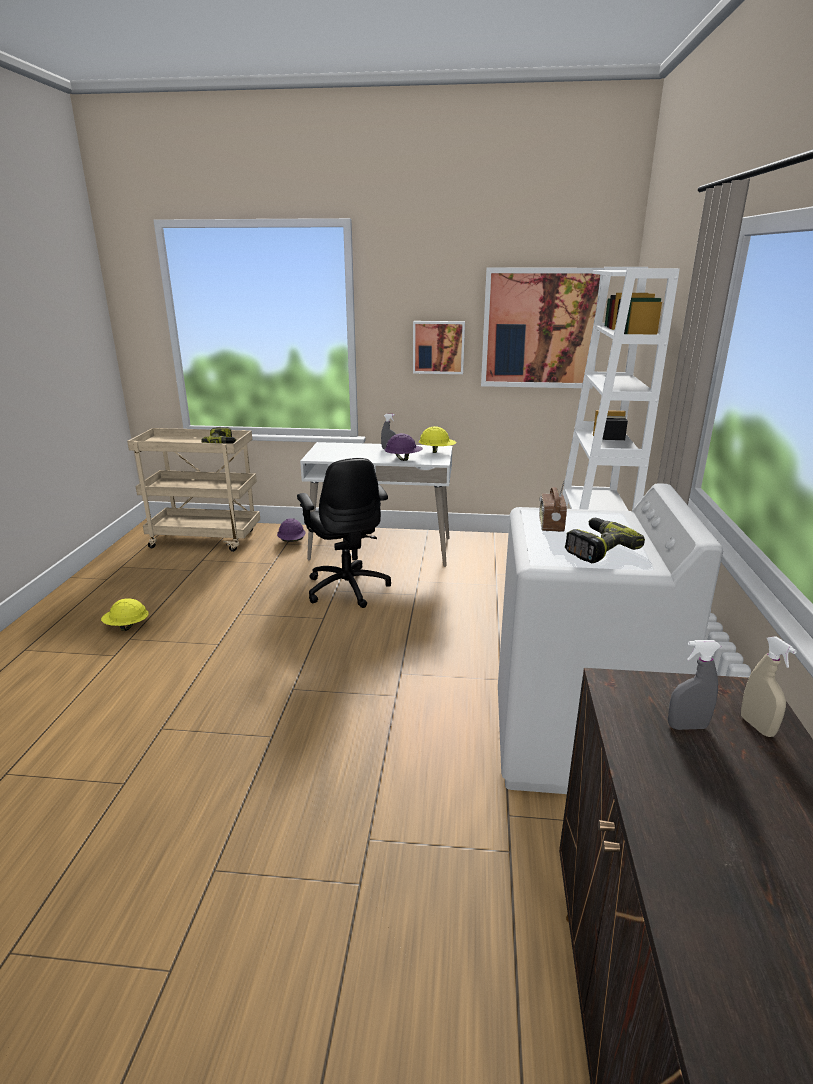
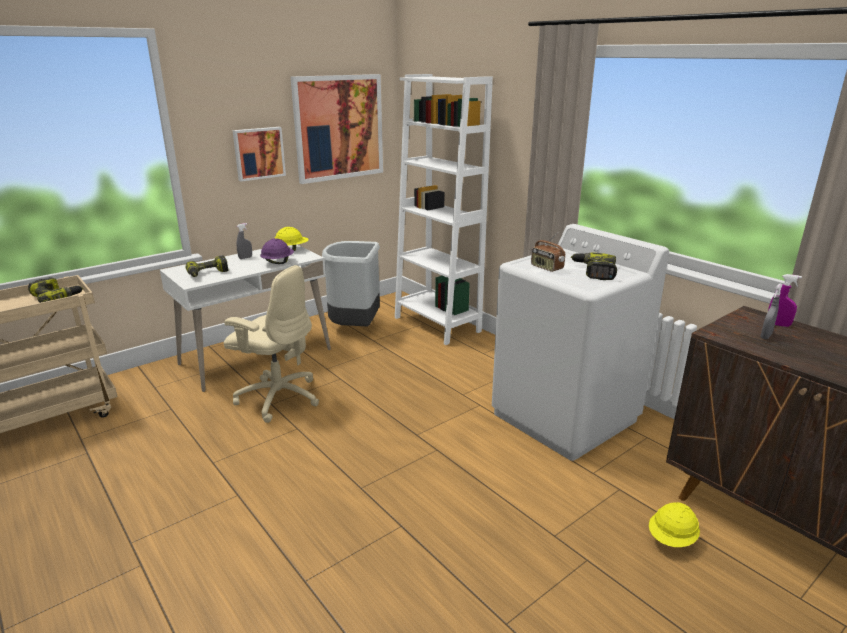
camera: 45 degrees left, 0 degrees up
(127, 626) = (104, 535): yellow hard hat -> yellow hard hat (671, 539)
(292, 541) = (157, 383): purple hard hat -> none
(338, 453) = (208, 273): none -> power drill
(347, 587) = (278, 397): black office chair -> beige office chair
(496, 556) = (355, 328): none -> grey trash can
(757, 726) = (778, 325): beige spray bottle -> purple spray bottle

